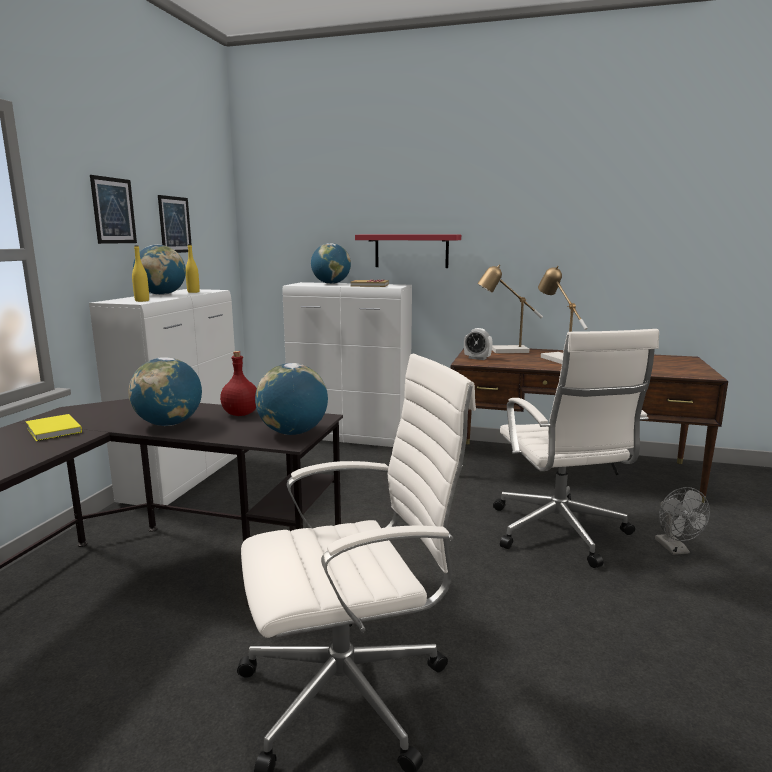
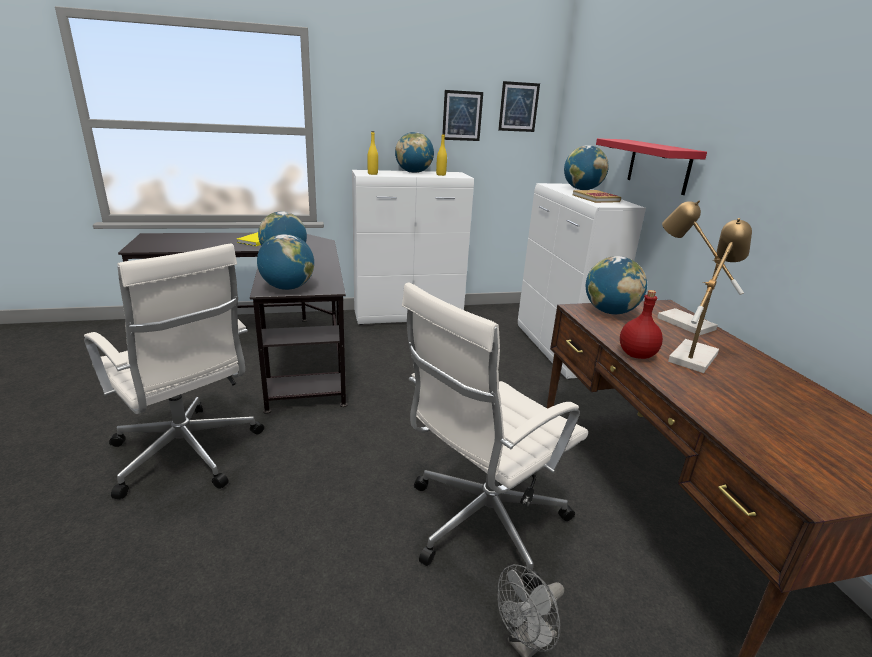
camera: 60 degrees right, 10 degrees up
(113, 210) = (391, 103): picture -> picture (518, 107)
(240, 414) = (319, 268): red bottle -> red bottle (635, 355)
(477, 358) = (610, 312): alarm clock -> globe

